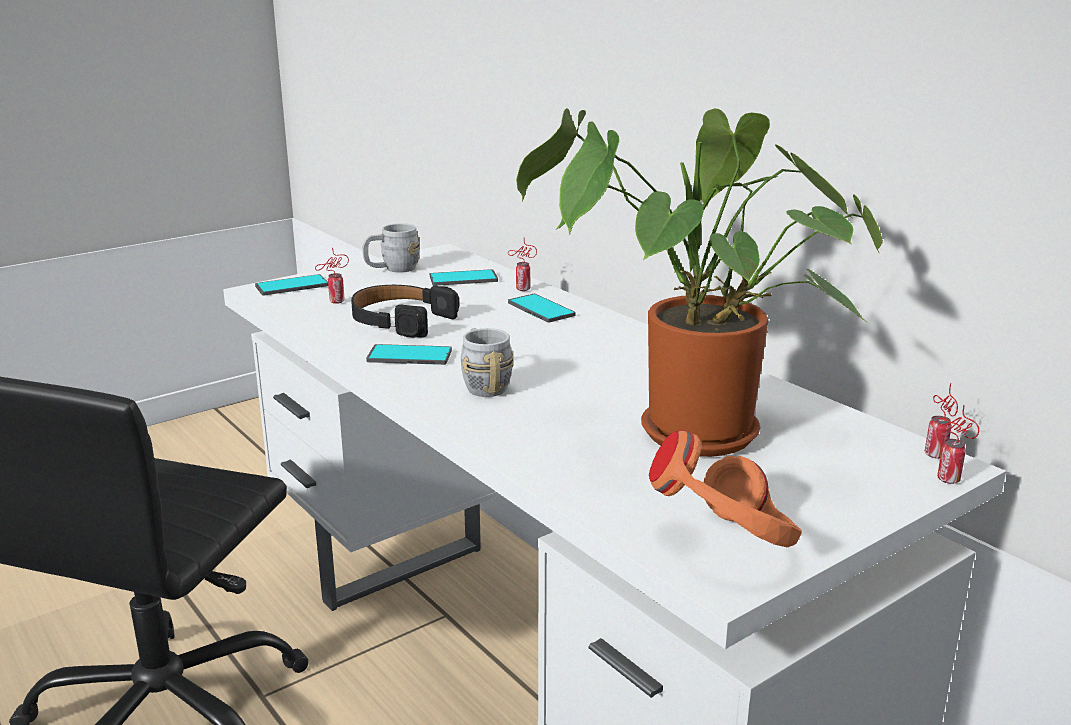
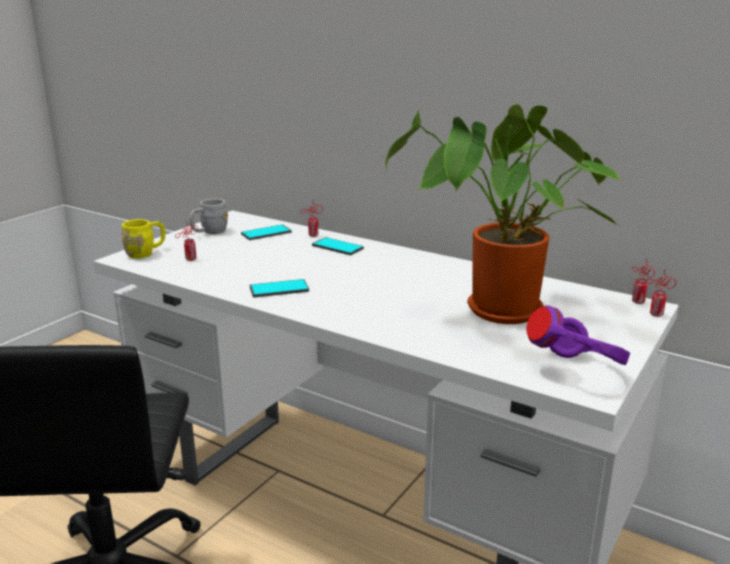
camera: 20 degrees left, 0 degrees up
(292, 286) = (146, 252): phone -> yellow mug
(401, 321) = (250, 266): black headphones -> none
(483, 384) = (346, 300): grey mug -> none
(727, 544) = (576, 371): orange headphones -> purple headphones

